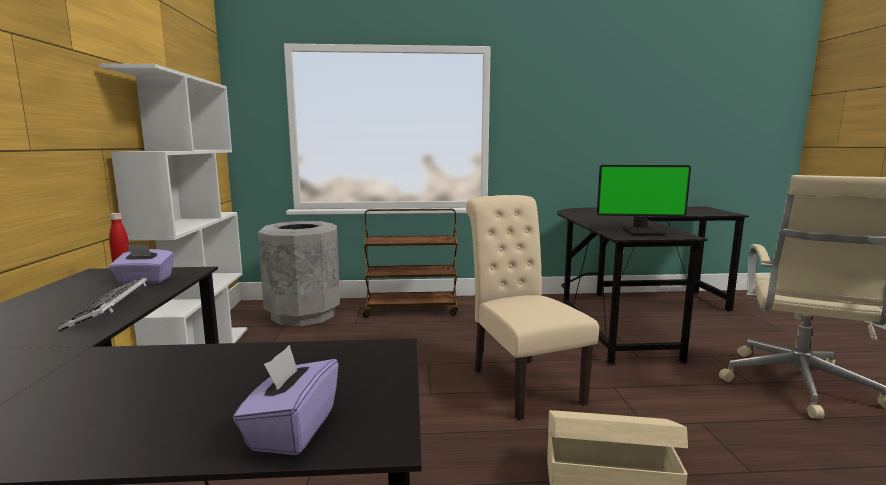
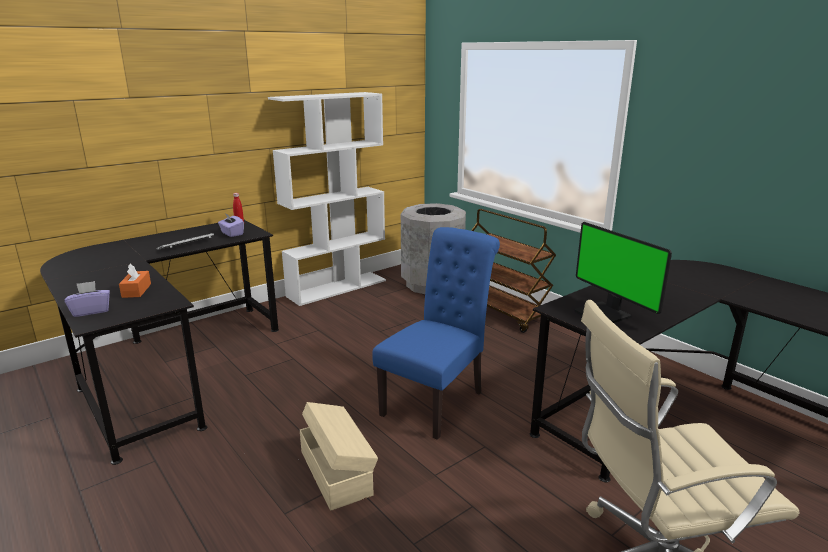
camera: 55 degrees right, 10 degrees up
(258, 371) = (136, 290): none -> orange tissue box
(521, 382) = (437, 400): beige chair -> blue chair

